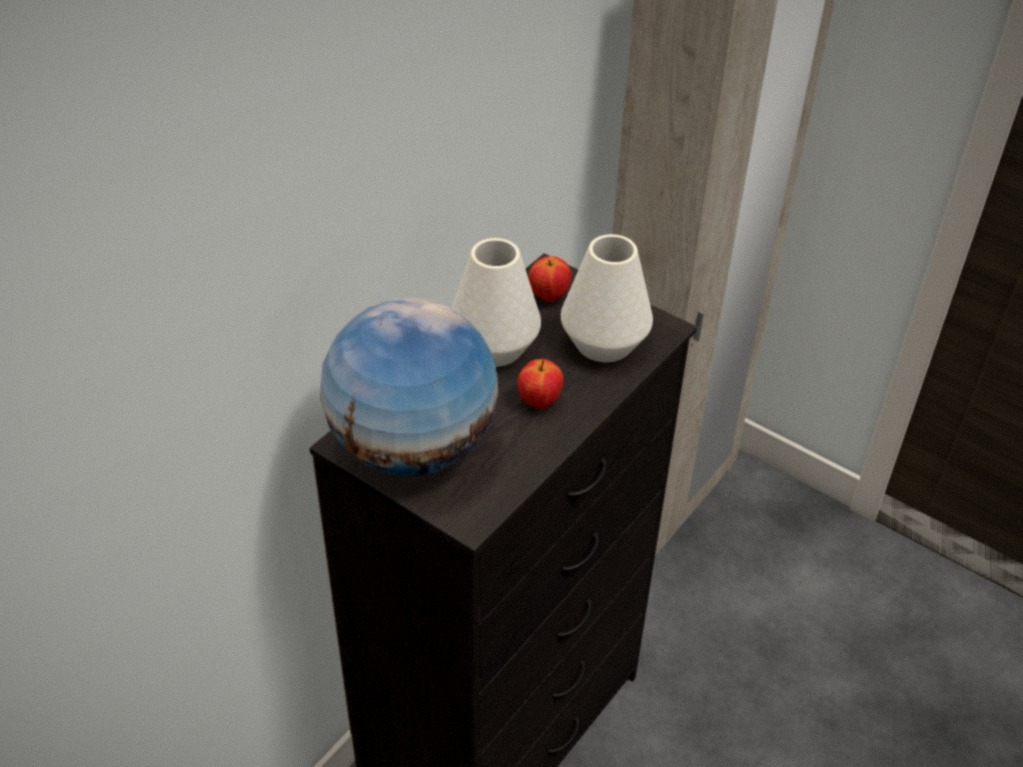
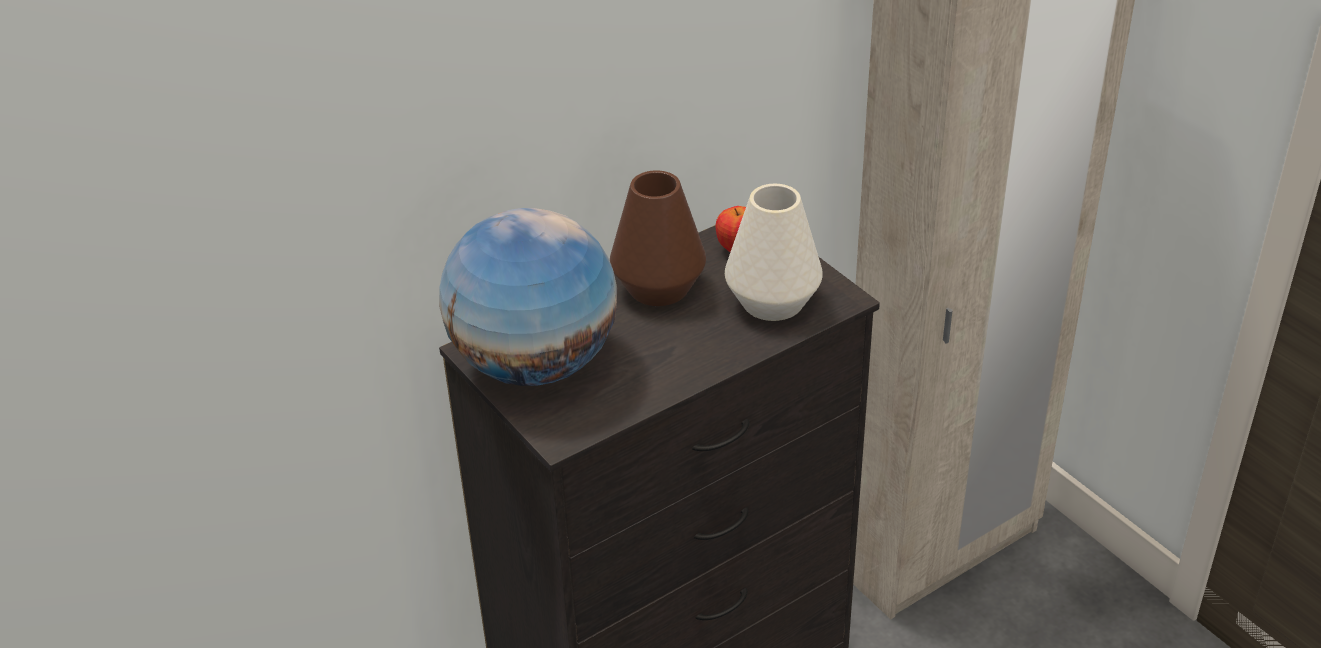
camera: 20 degrees right, 5 degrees down
(493, 347) = (658, 287): white vase -> brown vase
(539, 402) = (679, 345): apple -> none

